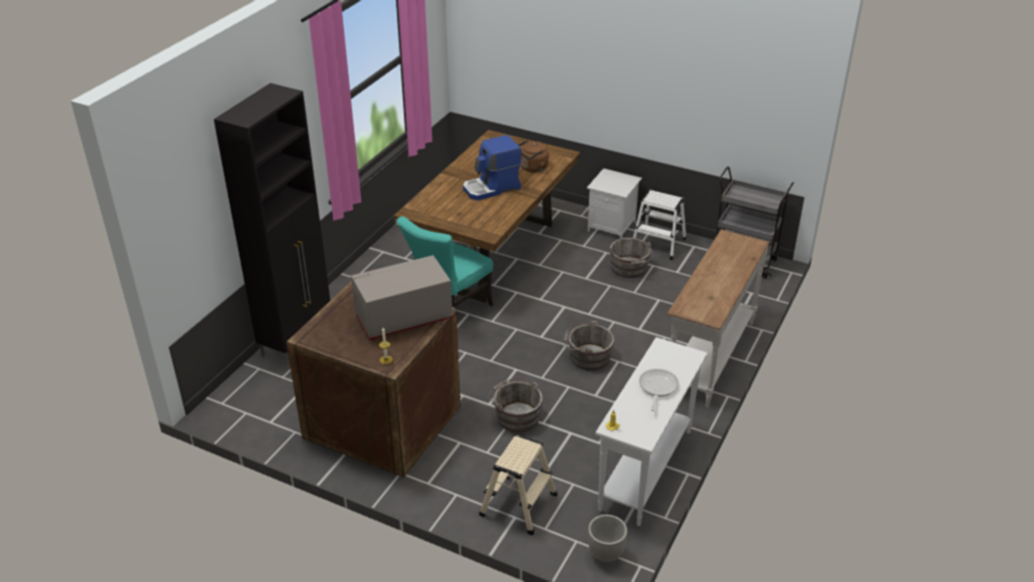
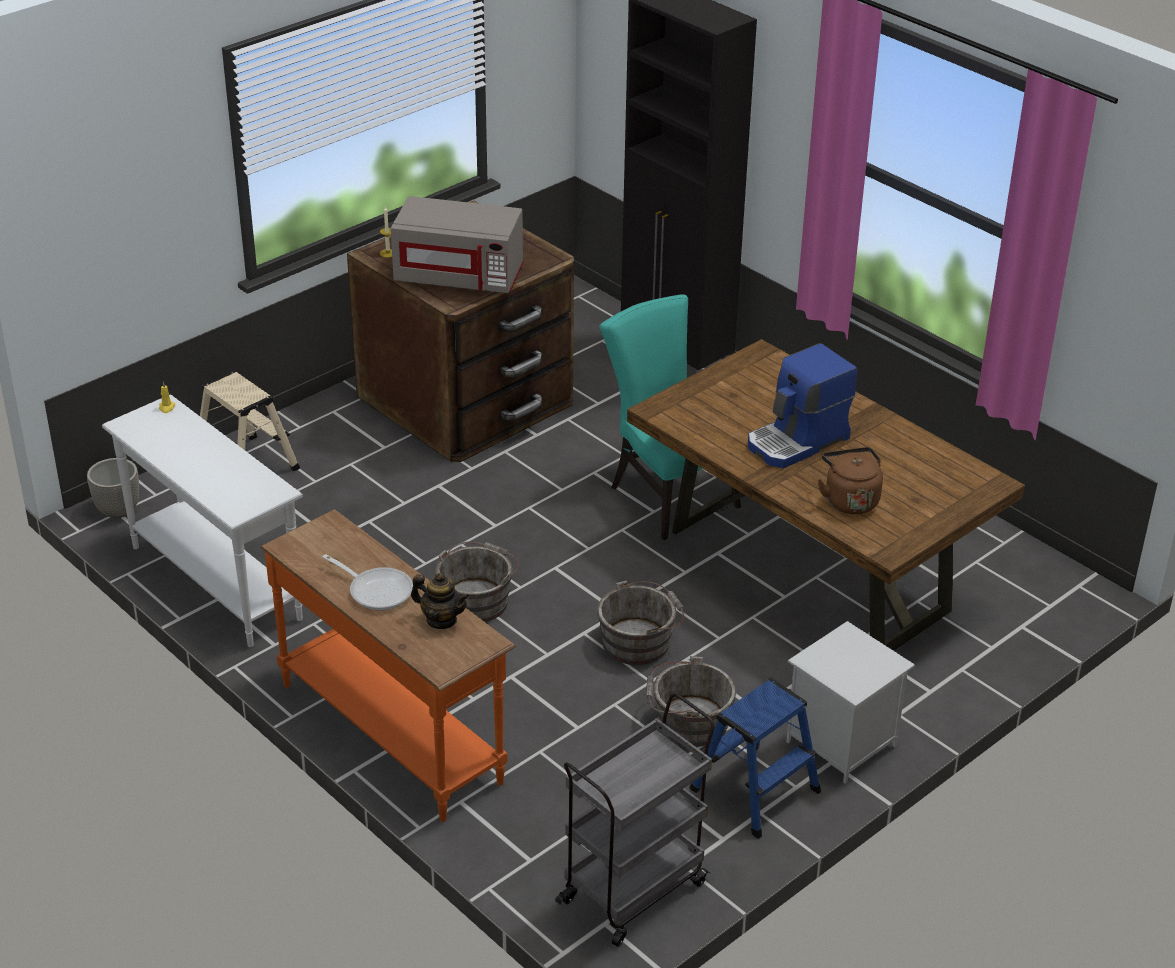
camera: 110 degrees right, 0 degrees up
(403, 318) = (460, 276): grey microwave -> grey microwave turned 105 degrees clockwise
(492, 188) = (798, 442): coffee machine -> coffee machine turned 120 degrees counterclockwise
(516, 416) = (399, 502): grey bucket -> grey bucket (639, 641)
(657, 388) = (200, 461): frying pan -> frying pan (376, 590)
(658, 243) = (755, 789): white step ladder -> blue step ladder
(709, 356) = (393, 731): white console table -> orange console table
(725, 252) = (441, 620): none -> teapot

